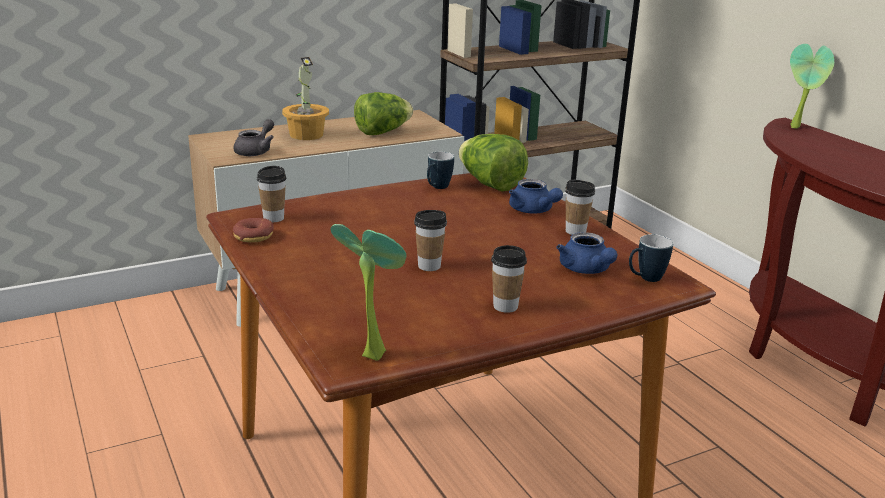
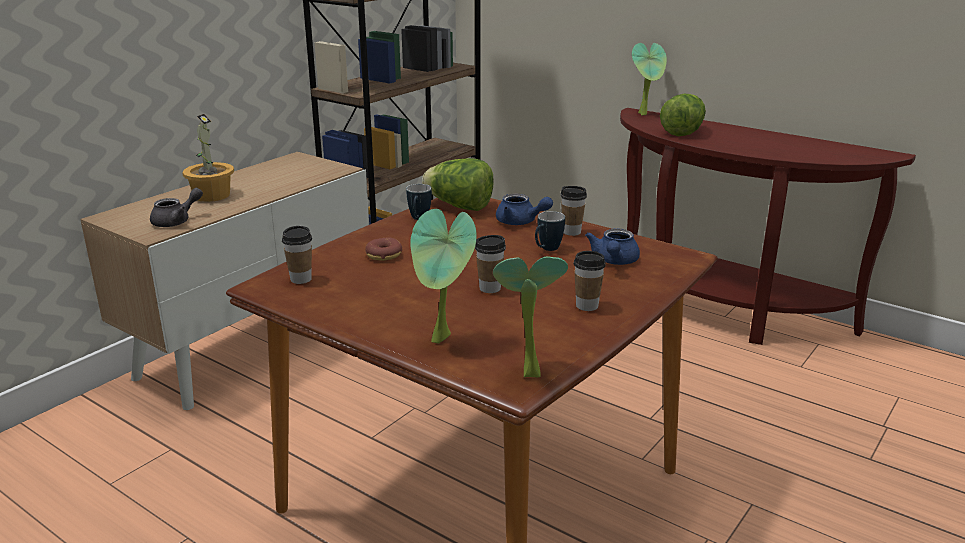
camera: 25 degrees left, 0 degrees up
(253, 237) = (302, 300): donut -> donut (384, 255)
(256, 151) = (177, 221): grey teapot -> grey teapot turned 45 degrees clockwise
(330, 302) = (443, 340): none -> potted plant
(382, 132) = (285, 179): lettuce -> lettuce (683, 132)
(586, 270) = (614, 261): blue teapot -> blue teapot turned 60 degrees clockwise
(645, 279) = (662, 258): mug -> mug (546, 249)

